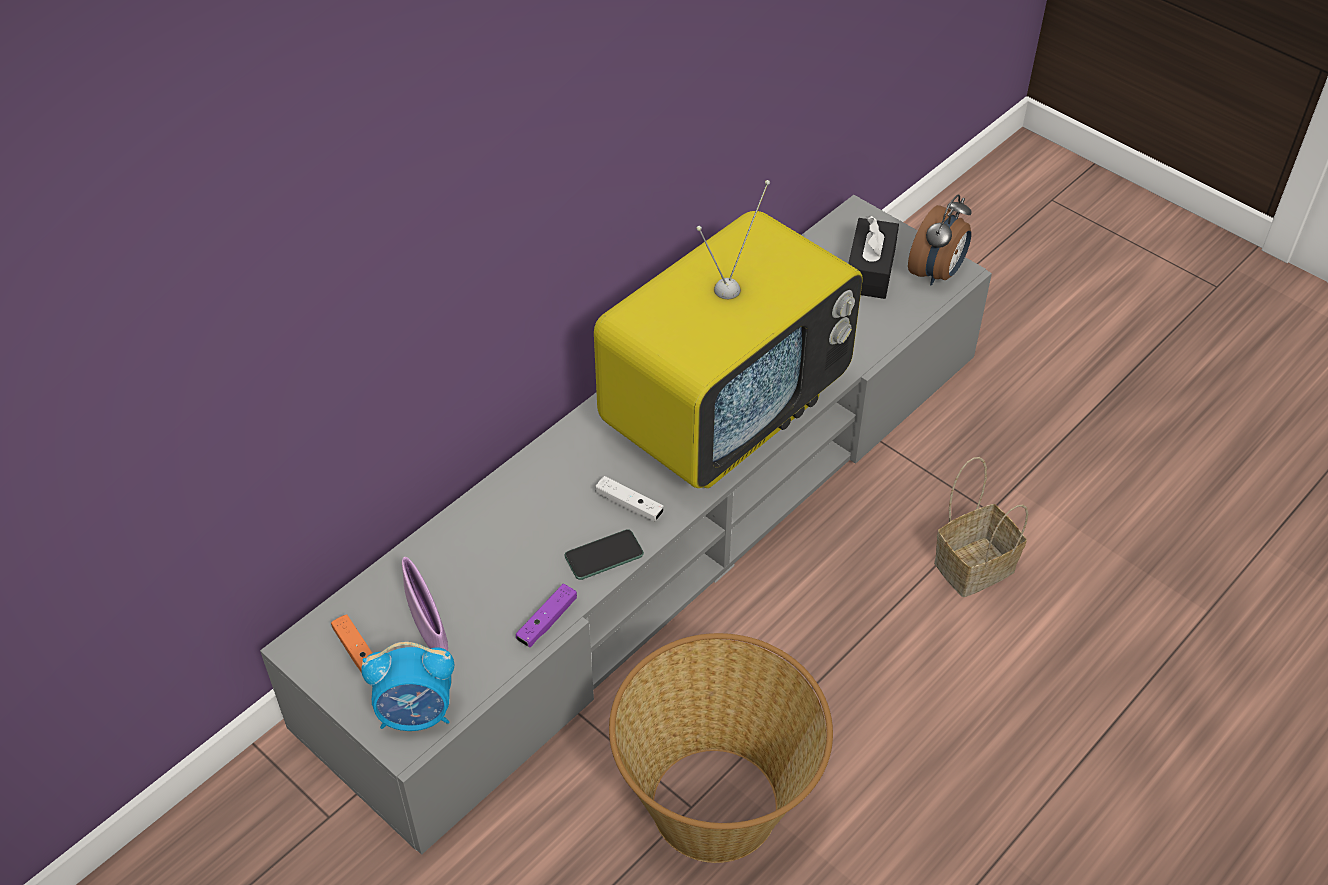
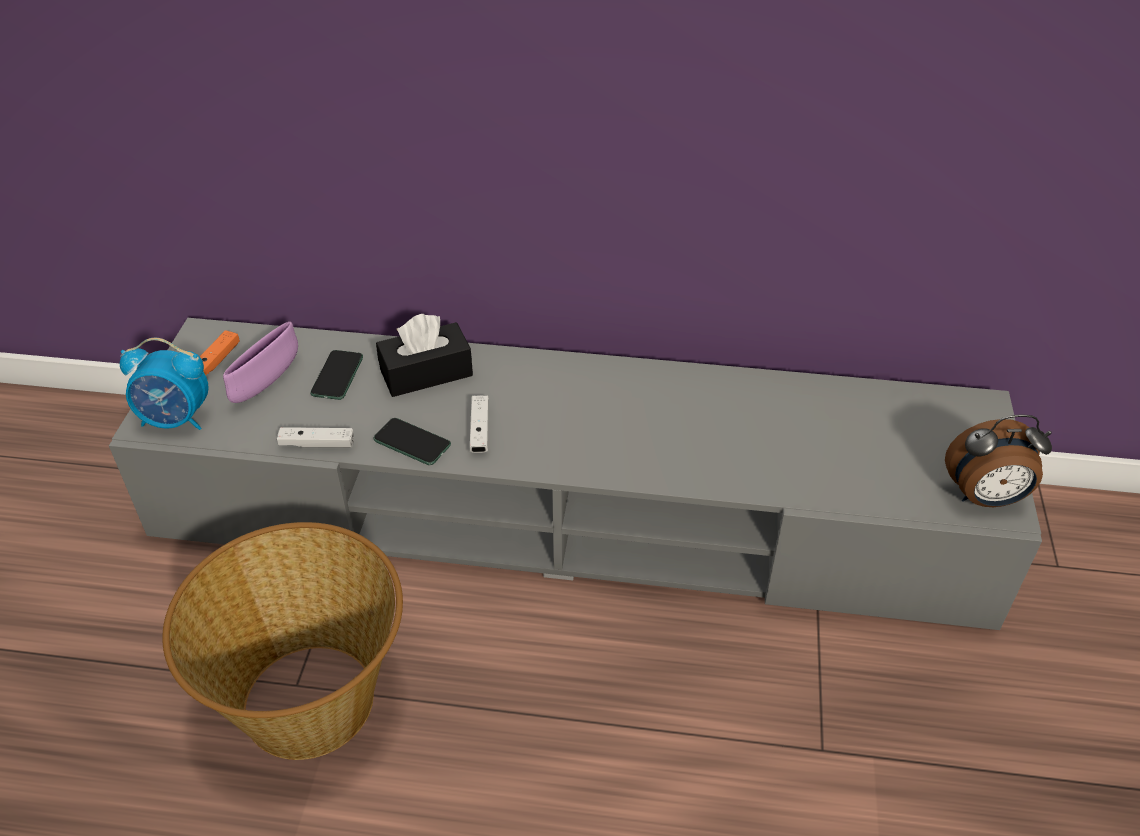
camera: 55 degrees right, 5 degrees down
(417, 714) = (176, 419): alarm clock -> alarm clock turned 45 degrees counterclockwise
(468, 569) = (337, 376): none -> phone
(547, 621) = (317, 444): purple game controller -> white game controller
(724, 413) = (638, 438): television -> none
(870, 270) = (925, 448): black tissue box -> black tissue box (426, 373)
(975, 565) = (742, 771): basket -> none

